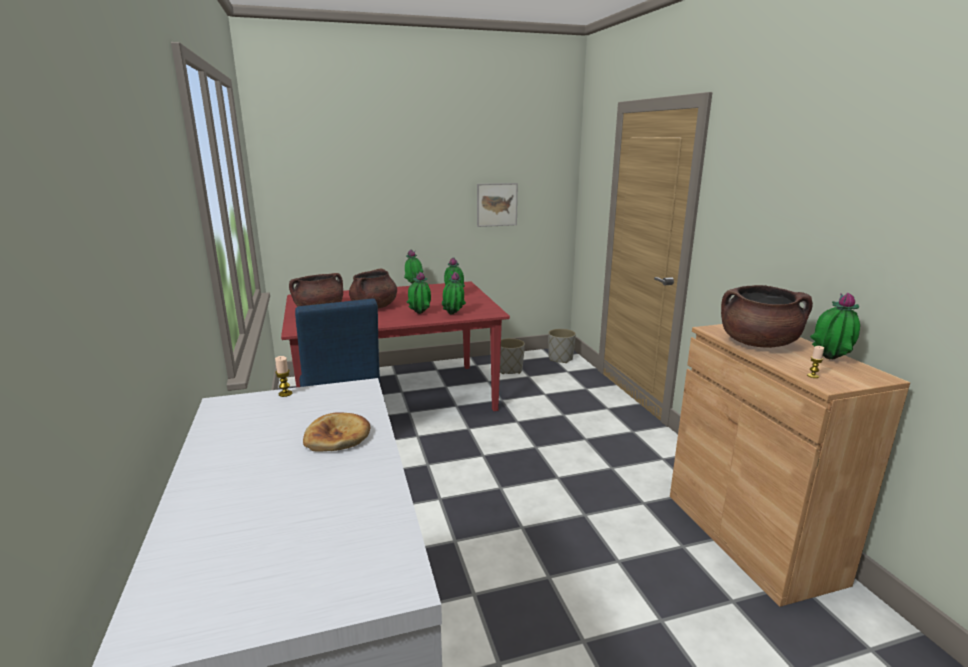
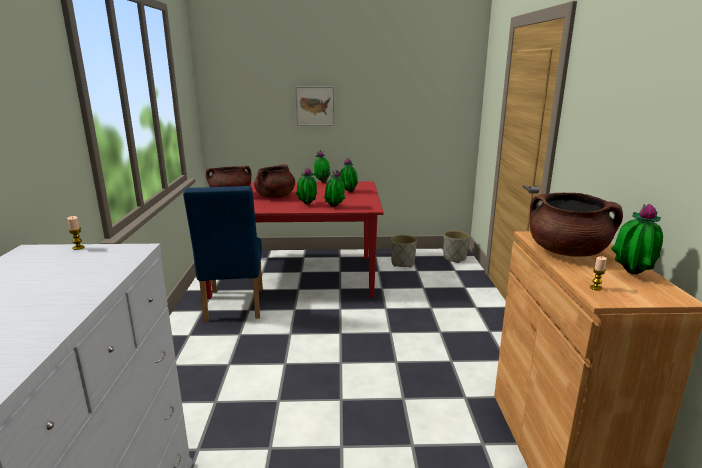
camera: 15 degrees right, 0 degrees up
(337, 436) = (74, 283): bread -> none
(497, 204) = (402, 114): picture -> picture (315, 106)

